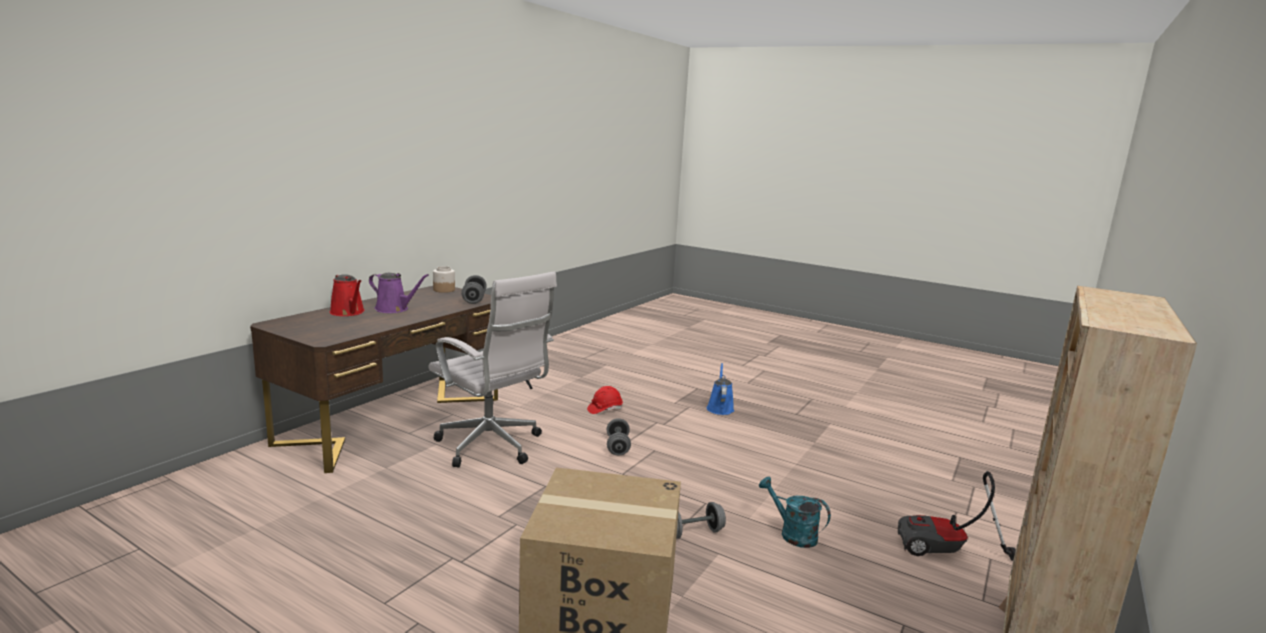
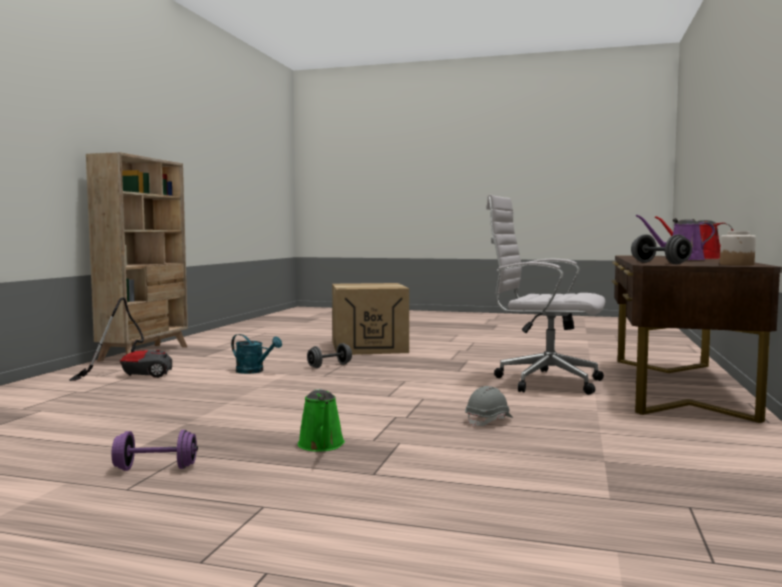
camera: 165 degrees right, 10 degrees down
(604, 409) = (489, 421): red hard hat -> grey hard hat
(617, 447) = (428, 394): grey dumbbell -> none
(720, 408) = (322, 445): blue watering can -> green watering can
(807, 408) = (155, 468): none -> purple dumbbell

